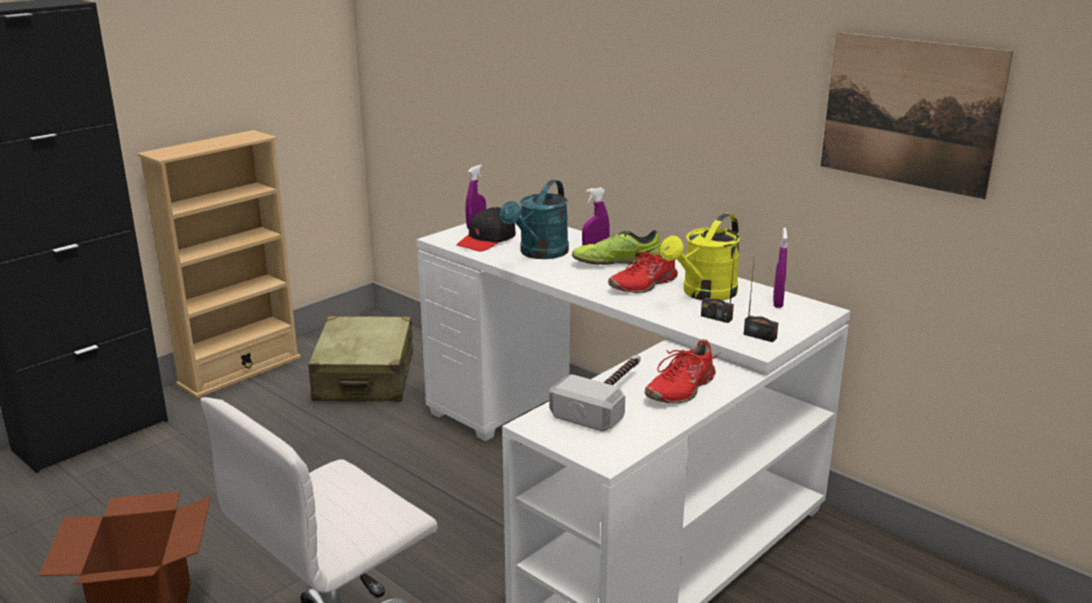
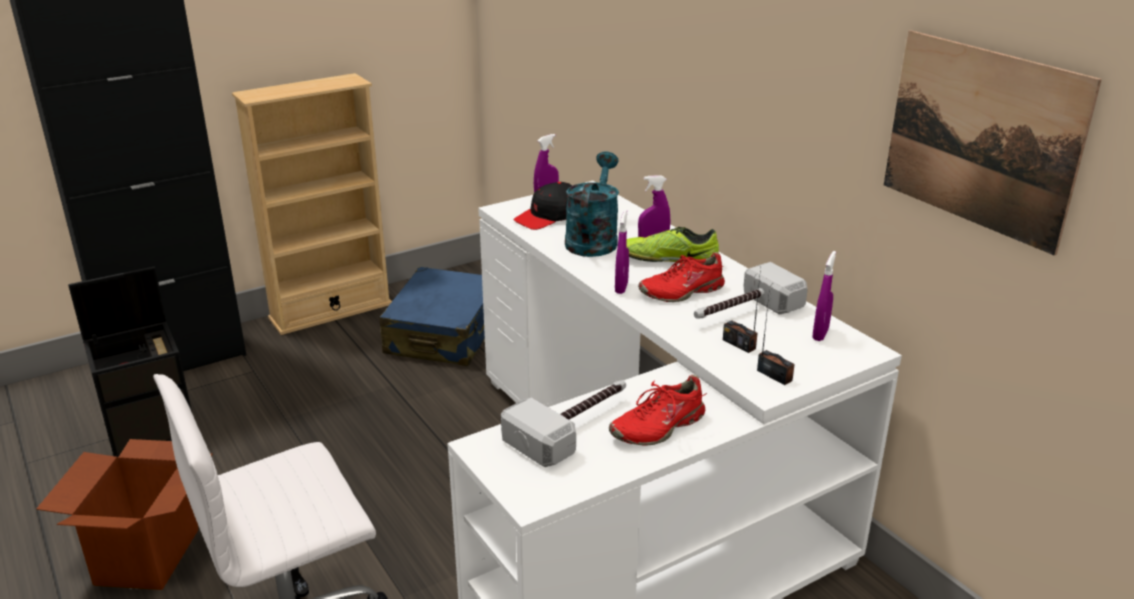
camera: 15 degrees right, 5 degrees up
(94, 499) = (152, 427): none -> black storage box
(365, 377) = (444, 334): beige suitcase -> blue suitcase
(539, 254) = (593, 239): turquoise watering can -> turquoise watering can turned 150 degrees clockwise
(589, 287) = (621, 287): none -> purple spray bottle
(704, 294) = (742, 312): yellow watering can -> hammer

